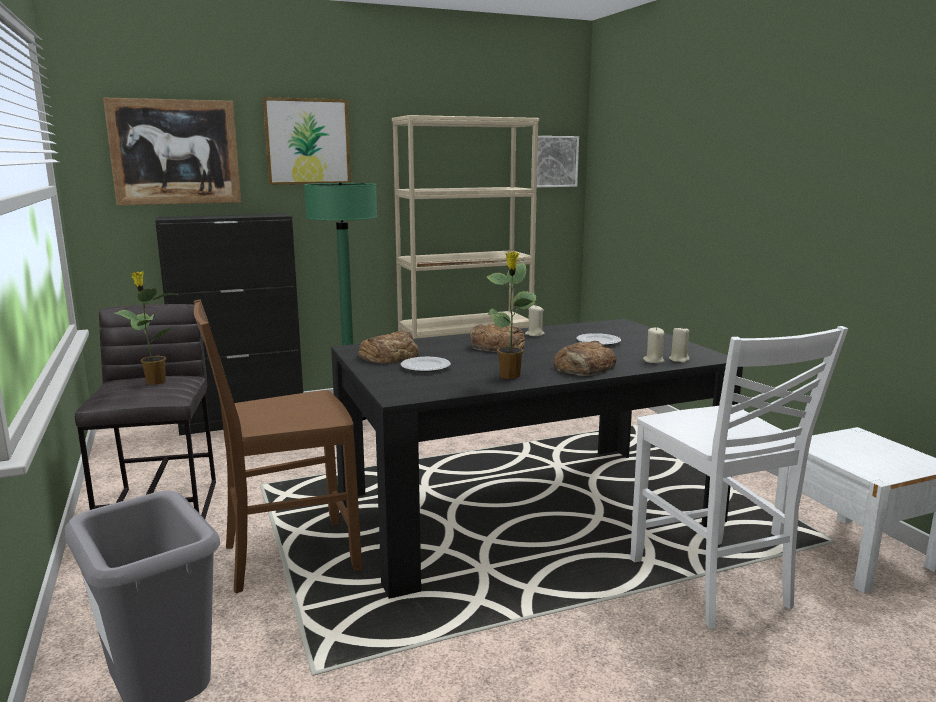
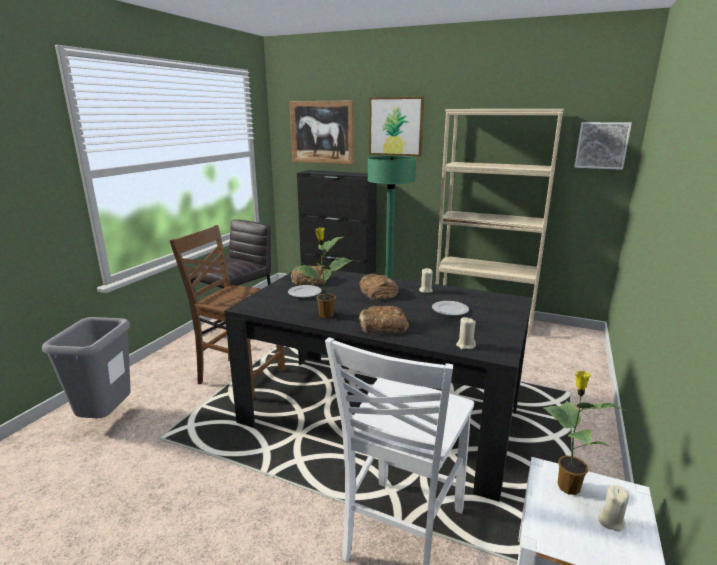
camera: 45 degrees right, 5 degrees up
(154, 381) = (233, 263): potted plant -> potted plant (567, 486)
(653, 361) = (443, 339): beige candle -> beige candle (610, 521)

